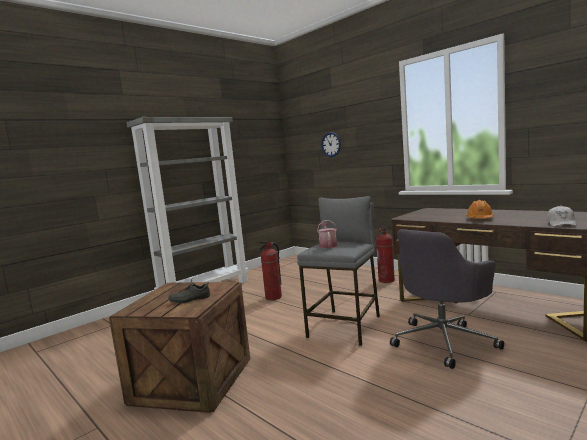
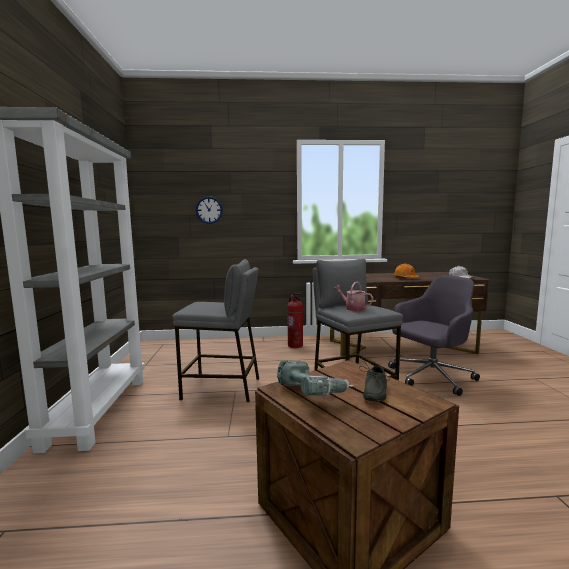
camera: 50 degrees left, 0 degrees up
(171, 291) = (312, 394): none -> power drill
(273, 297) = (222, 388): fire extinguisher -> grey stool
(444, 341) = (430, 377): grey office chair -> grey office chair turned 120 degrees counterclockwise

